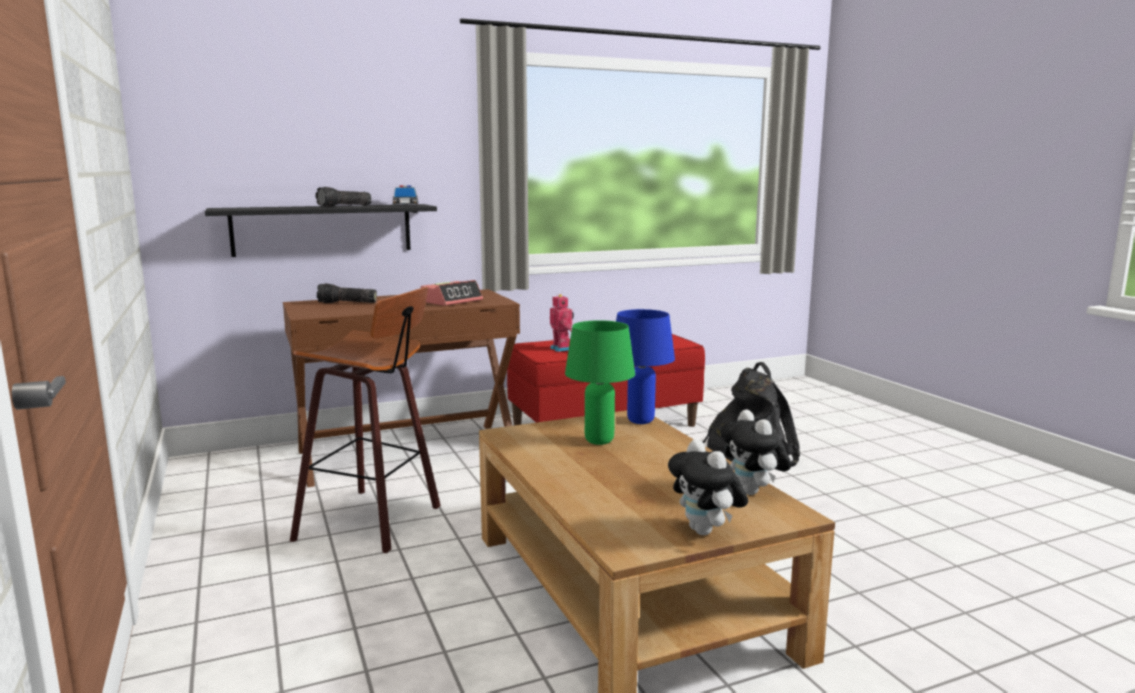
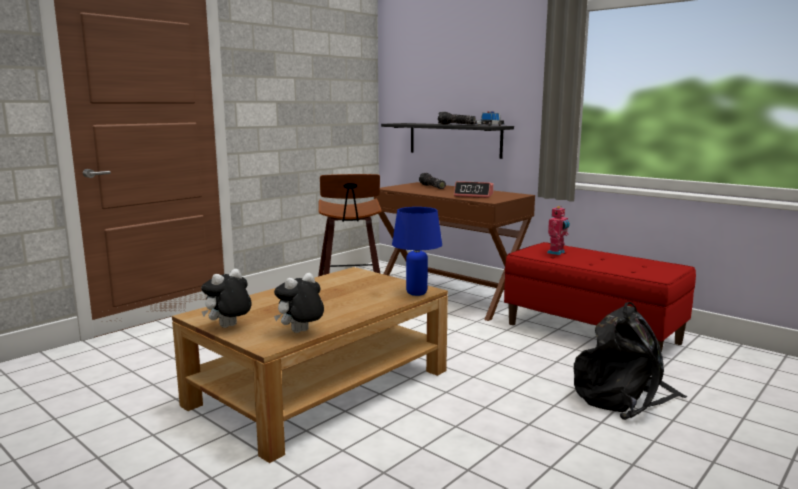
camera: 65 degrees right, 0 degrees up
(598, 441) = (362, 289): green table lamp -> none

